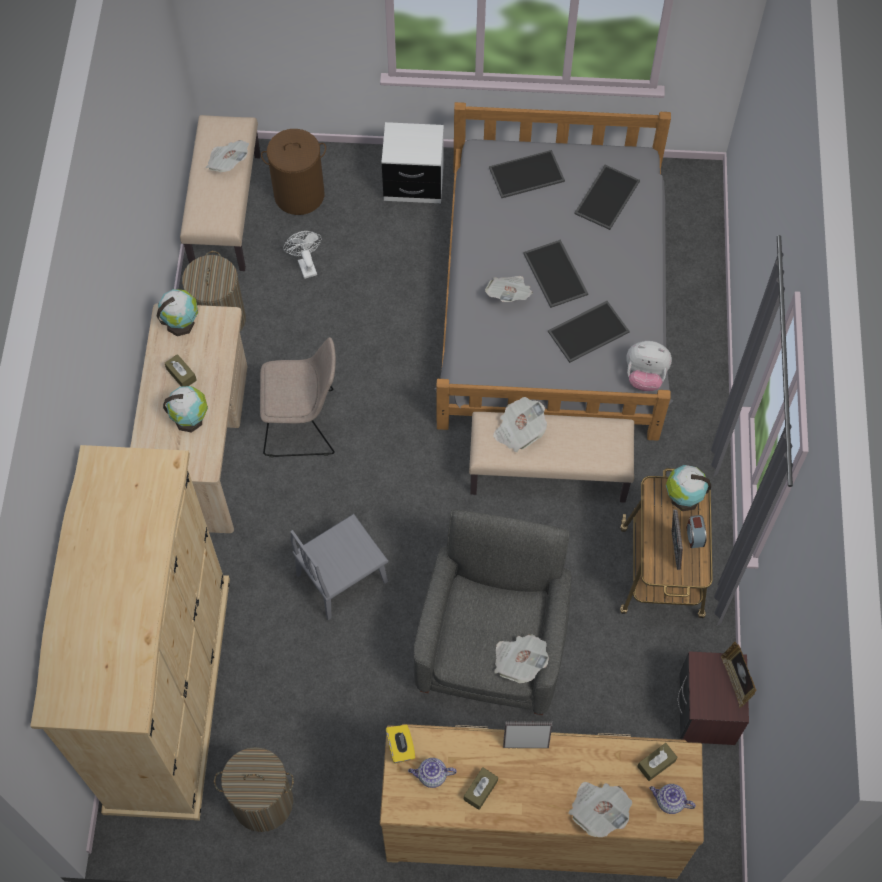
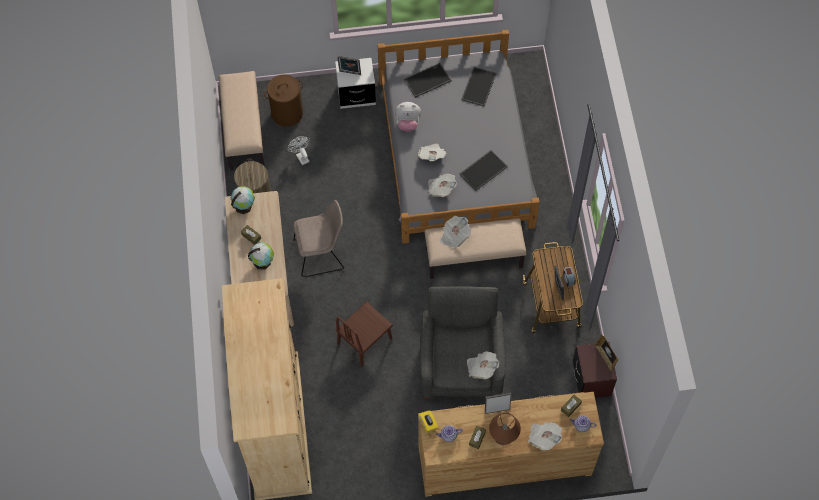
camera: 10 degrees left, 0 degrees up
(228, 163) = (244, 102): newspaper -> newspaper (441, 188)
(262, 801) = (346, 476): laundry basket -> none
(342, 578) = (364, 341): grey chair -> brown chair
(404, 144) = (349, 73): none -> picture frame
(528, 794) = (503, 436): none -> brown table lamp
(556, 274) = (458, 138): tray -> none
(645, 376) = (521, 191): plush toy -> plush toy (407, 123)
(683, 498) = (558, 258): globe -> none

